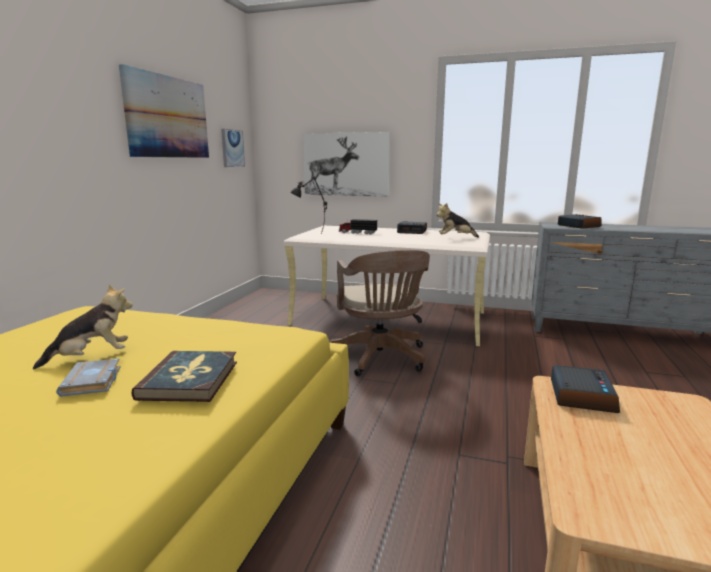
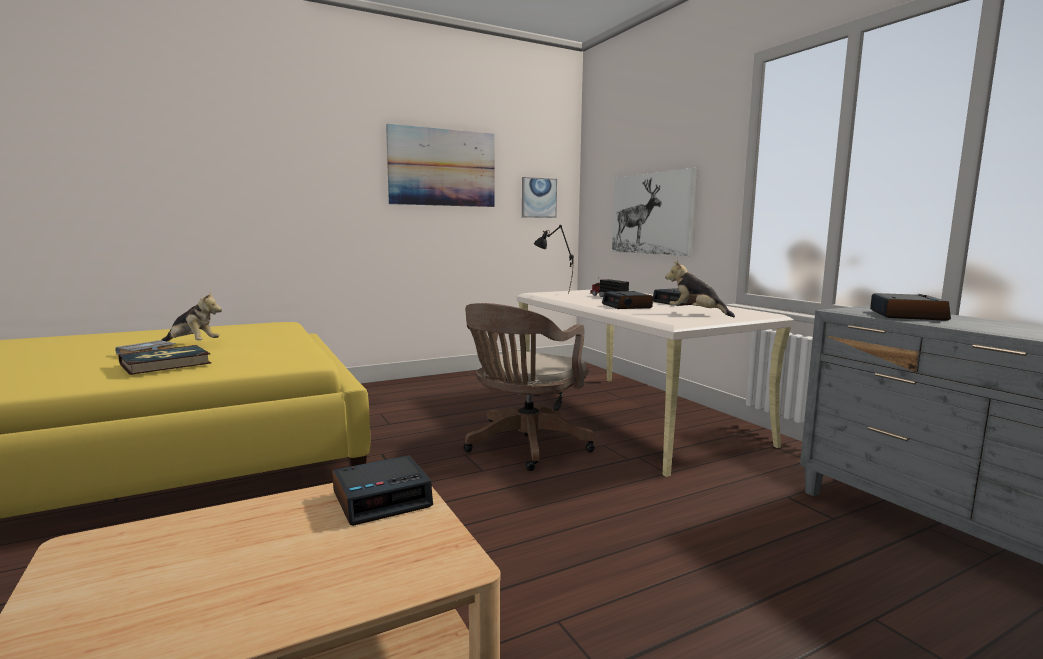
camera: 45 degrees right, 5 degrees down
(402, 238) = (627, 306): none -> alarm clock

